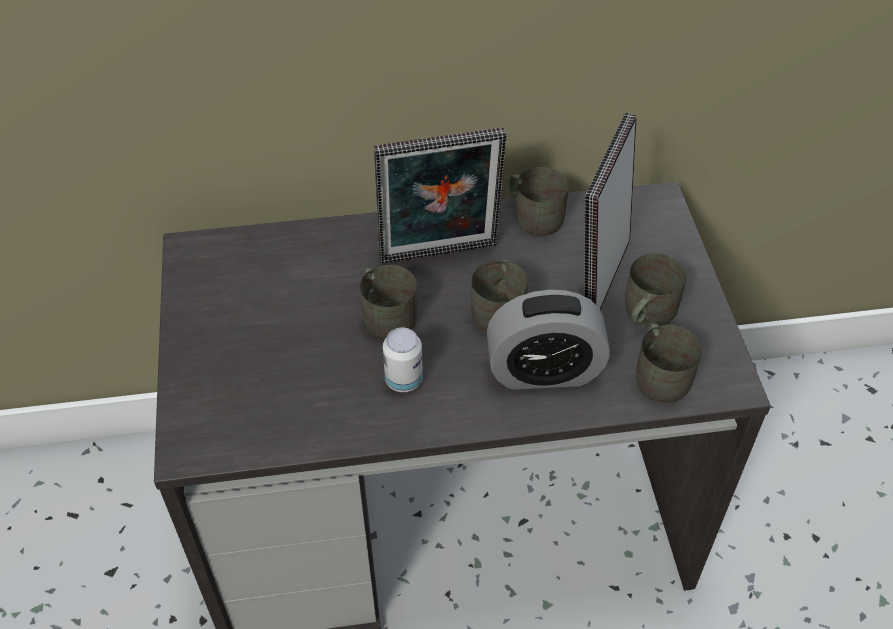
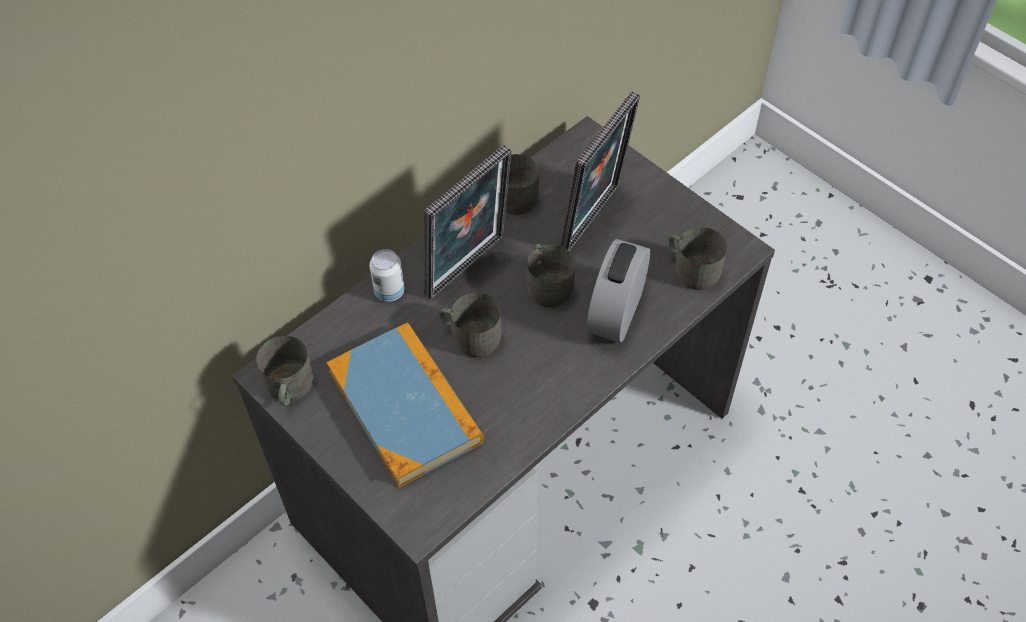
camera: 35 degrees left, 5 degrees up
(273, 340) = (405, 406): none -> book
(404, 380) = (527, 377): can -> can (389, 291)
(544, 371) = (616, 312): alarm clock -> alarm clock turned 150 degrees clockwise
(599, 277) = (595, 220): picture frame -> picture frame turned 135 degrees counterclockwise
(646, 313) = (647, 229): grey mug -> grey mug (288, 388)

